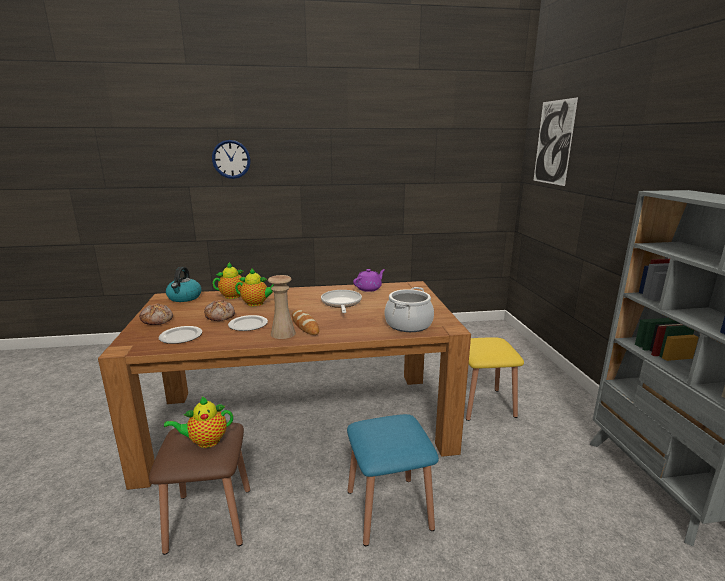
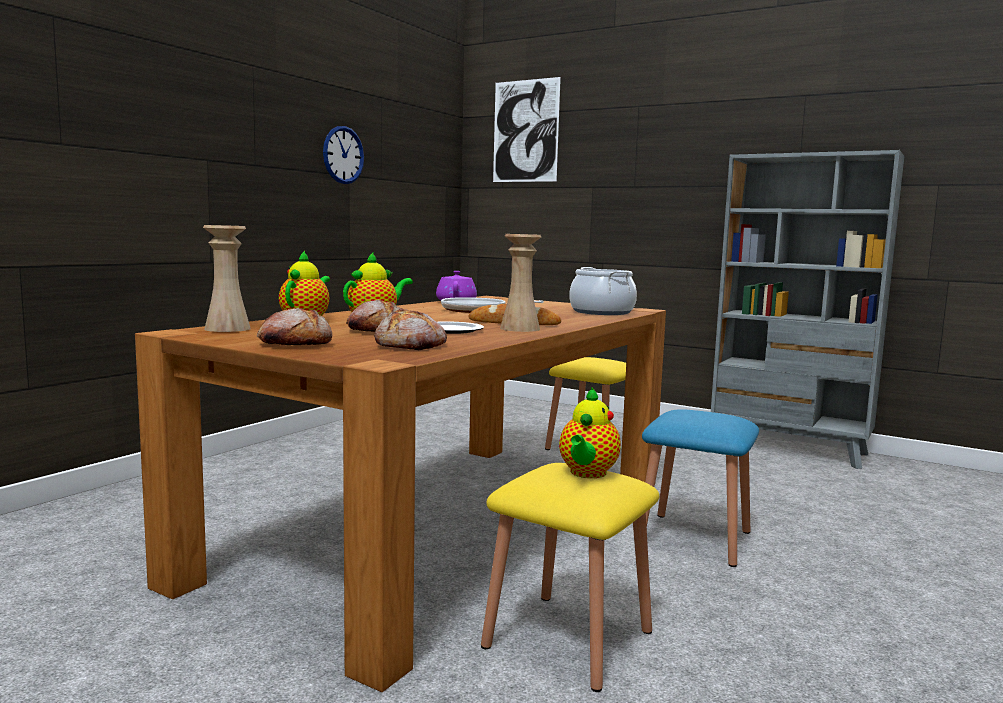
camera: 50 degrees left, 10 degrees down
(181, 337) = (411, 346): plate -> bread
(184, 298) = (227, 329): kettle -> beige vase
(209, 518) = (568, 639): brown stool -> yellow stool
(231, 159) = (85, 88): wall clock -> wall clock (343, 155)

